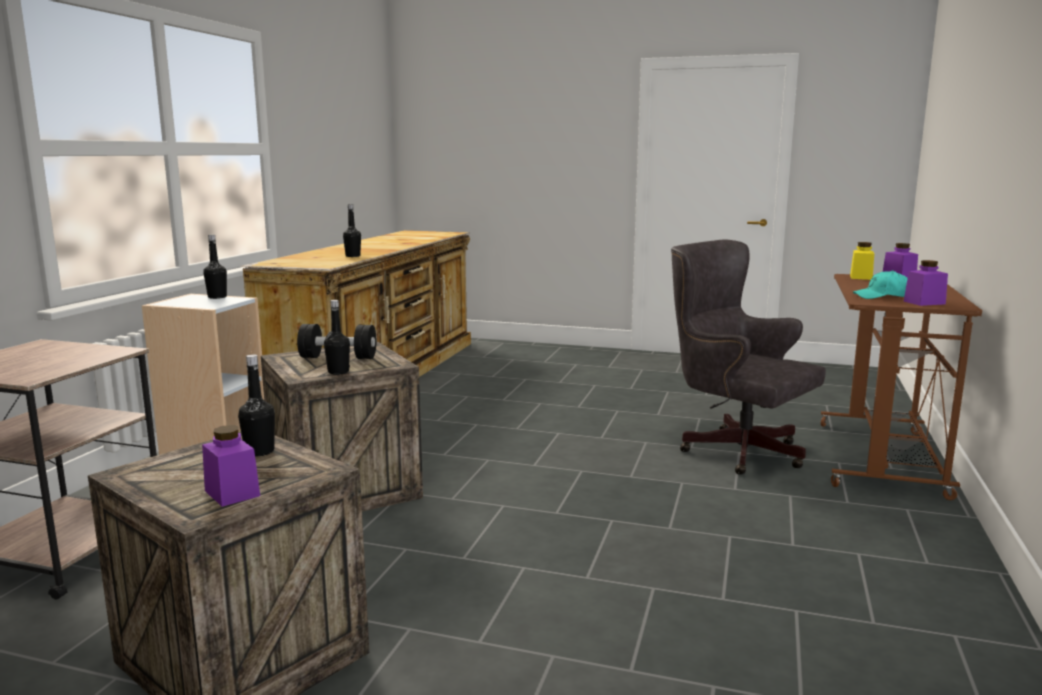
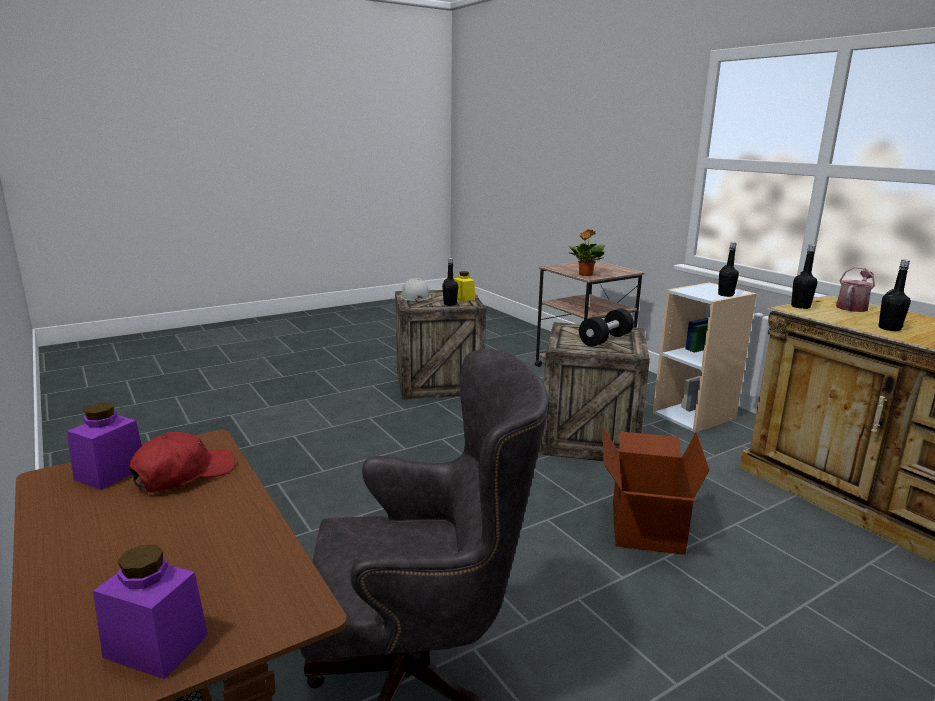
camera: 130 degrees right, 5 degrees up
(102, 354) = (585, 275): none -> potted plant
(232, 493) = (415, 297): purple jar -> white hard hat
(291, 261) = (852, 307): none -> watering can
(338, 372) = (564, 333): black bottle -> black bottle (800, 306)
(487, 438) = (644, 526): none -> cardboard box
(861, 277) = (262, 607): yellow jar -> yellow jar (463, 298)
(882, 296) = (183, 474): turquoise cap -> red cap

